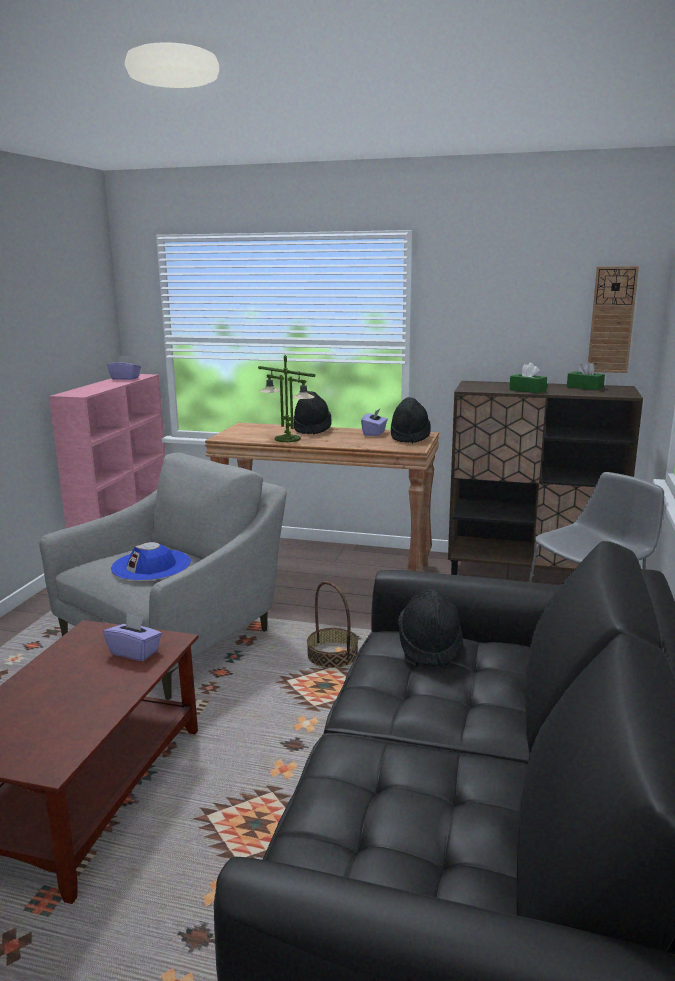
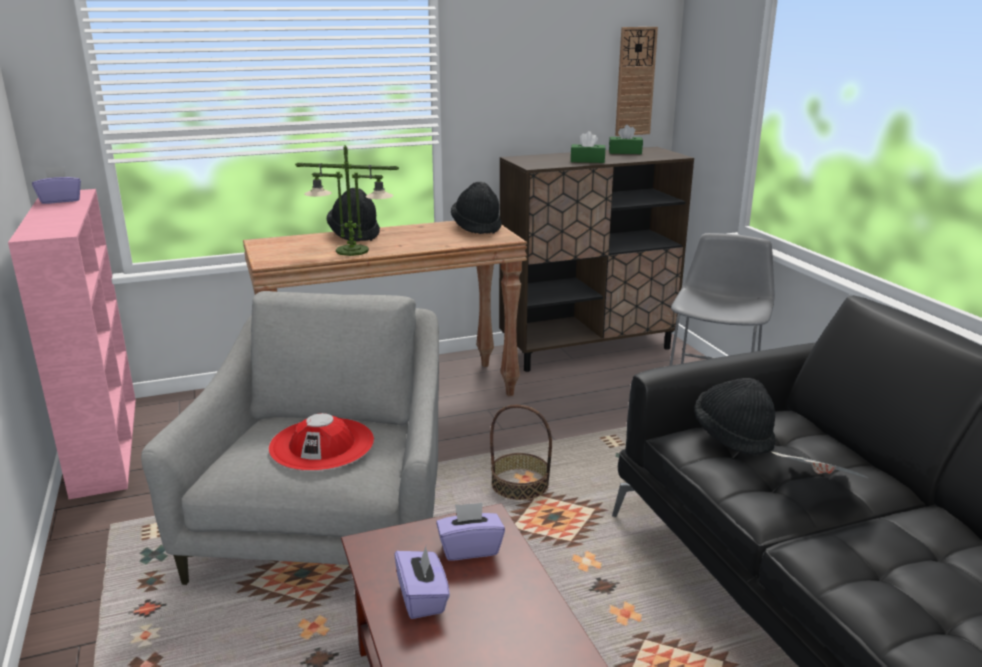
camera: 35 degrees left, 5 degrees up
(151, 565) = (322, 444): blue hat -> red hat
(374, 433) = (432, 228): purple tissue box -> purple tissue box (422, 598)
(433, 706) = (817, 487): none -> newspaper

